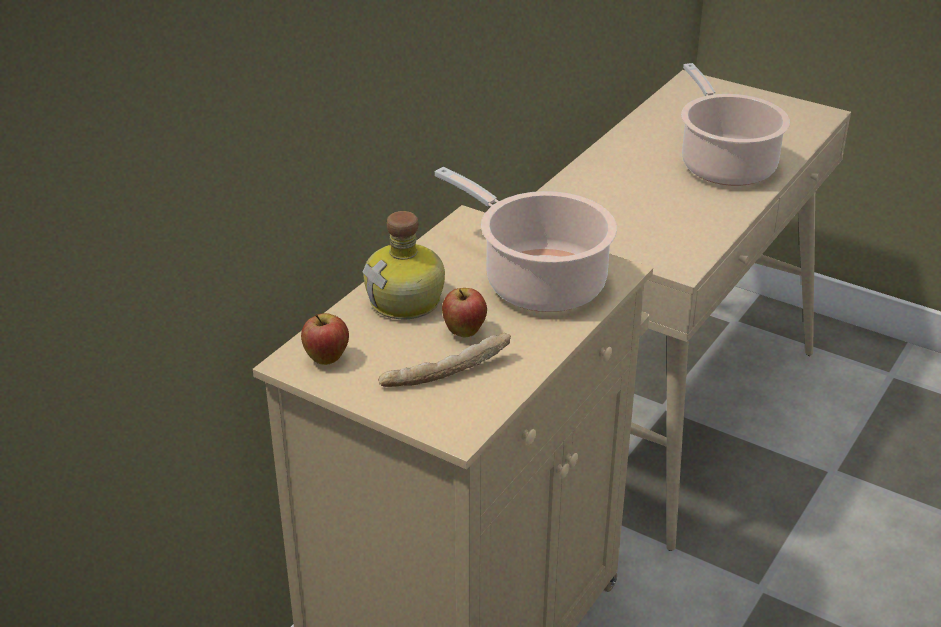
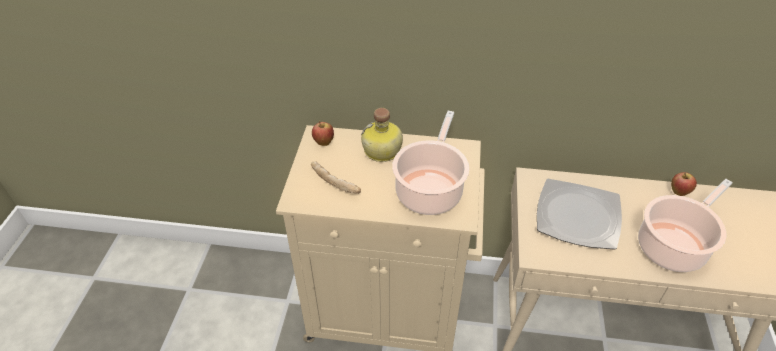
camera: 65 degrees right, 10 degrees up
(464, 332) = (369, 178): apple -> apple (678, 192)
(634, 209) = (578, 217): none -> plate

